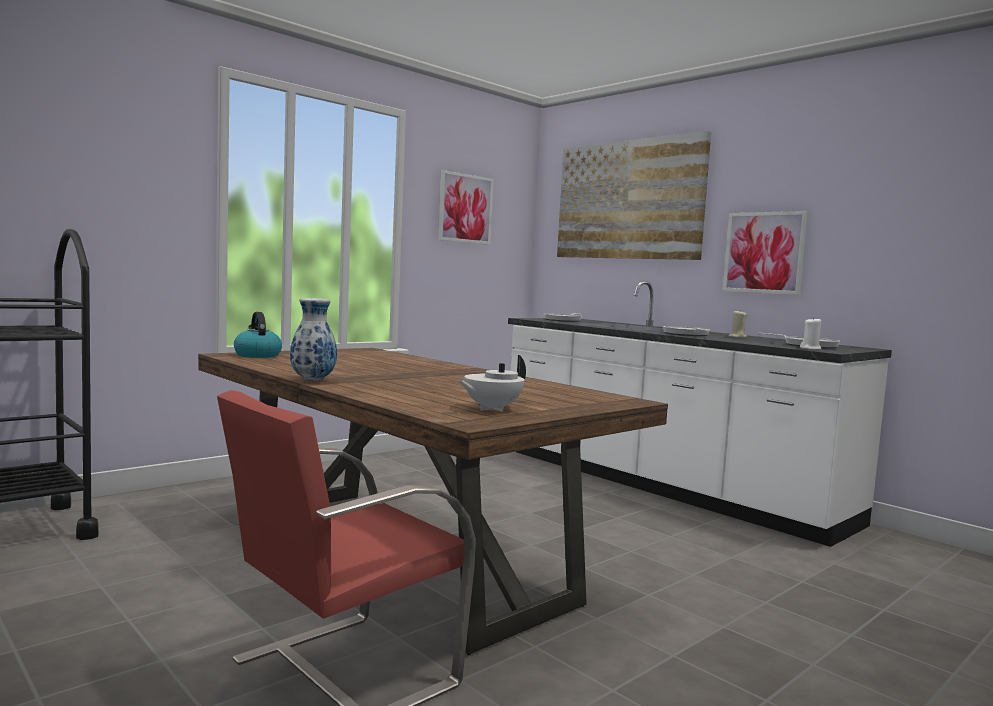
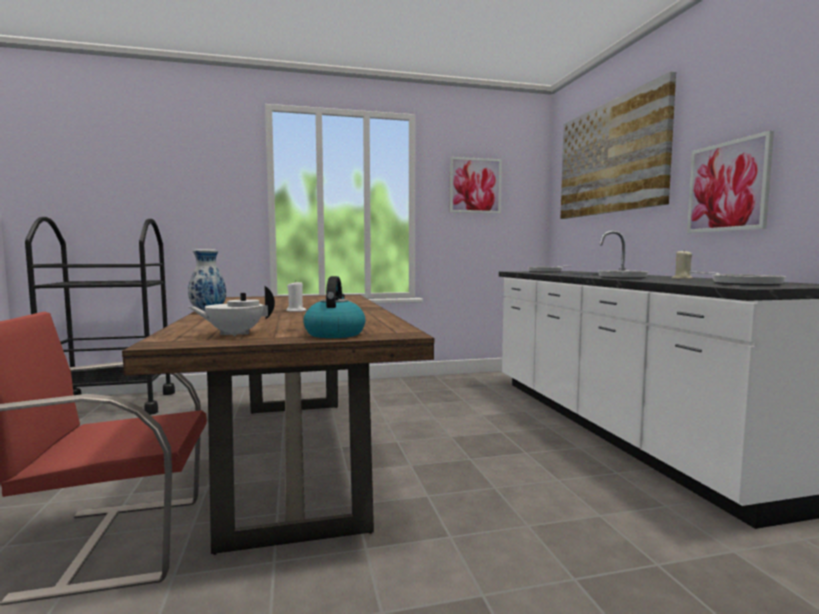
camera: 30 degrees right, 0 degrees up
(257, 355) = (251, 298): kettle -> kettle (334, 334)
(810, 349) = (726, 285): white candle -> white candle (296, 311)

